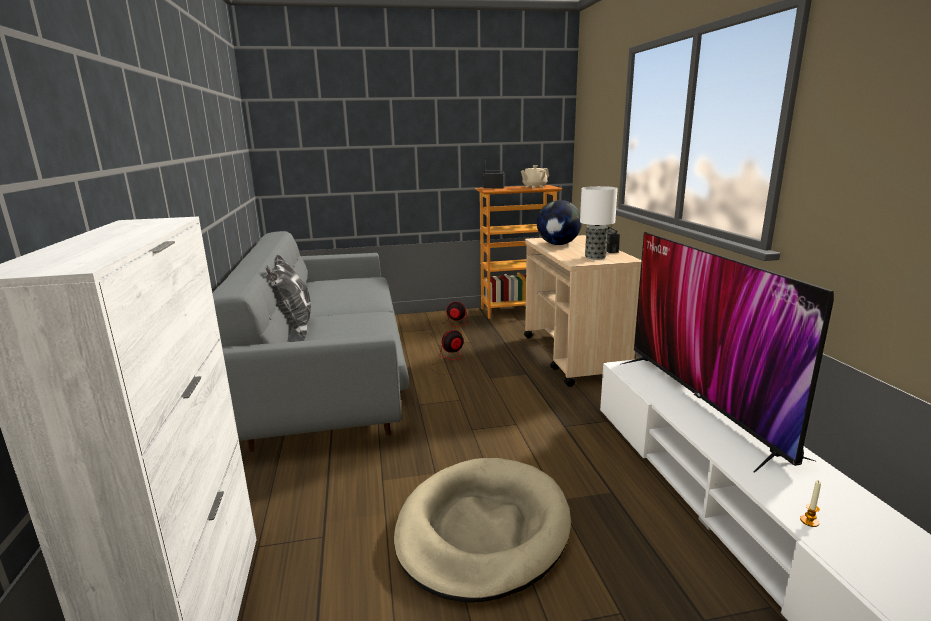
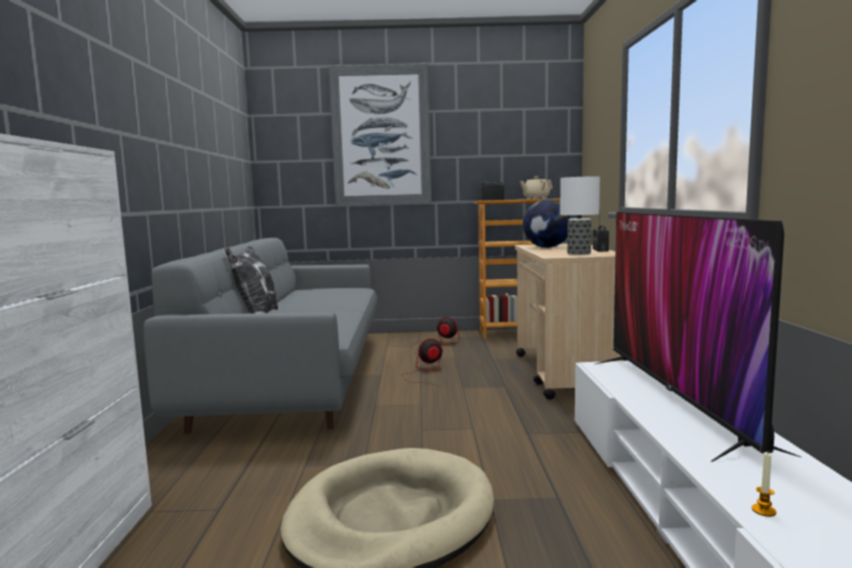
camera: 10 degrees right, 10 degrees down
(383, 123) = (381, 136): none -> picture

